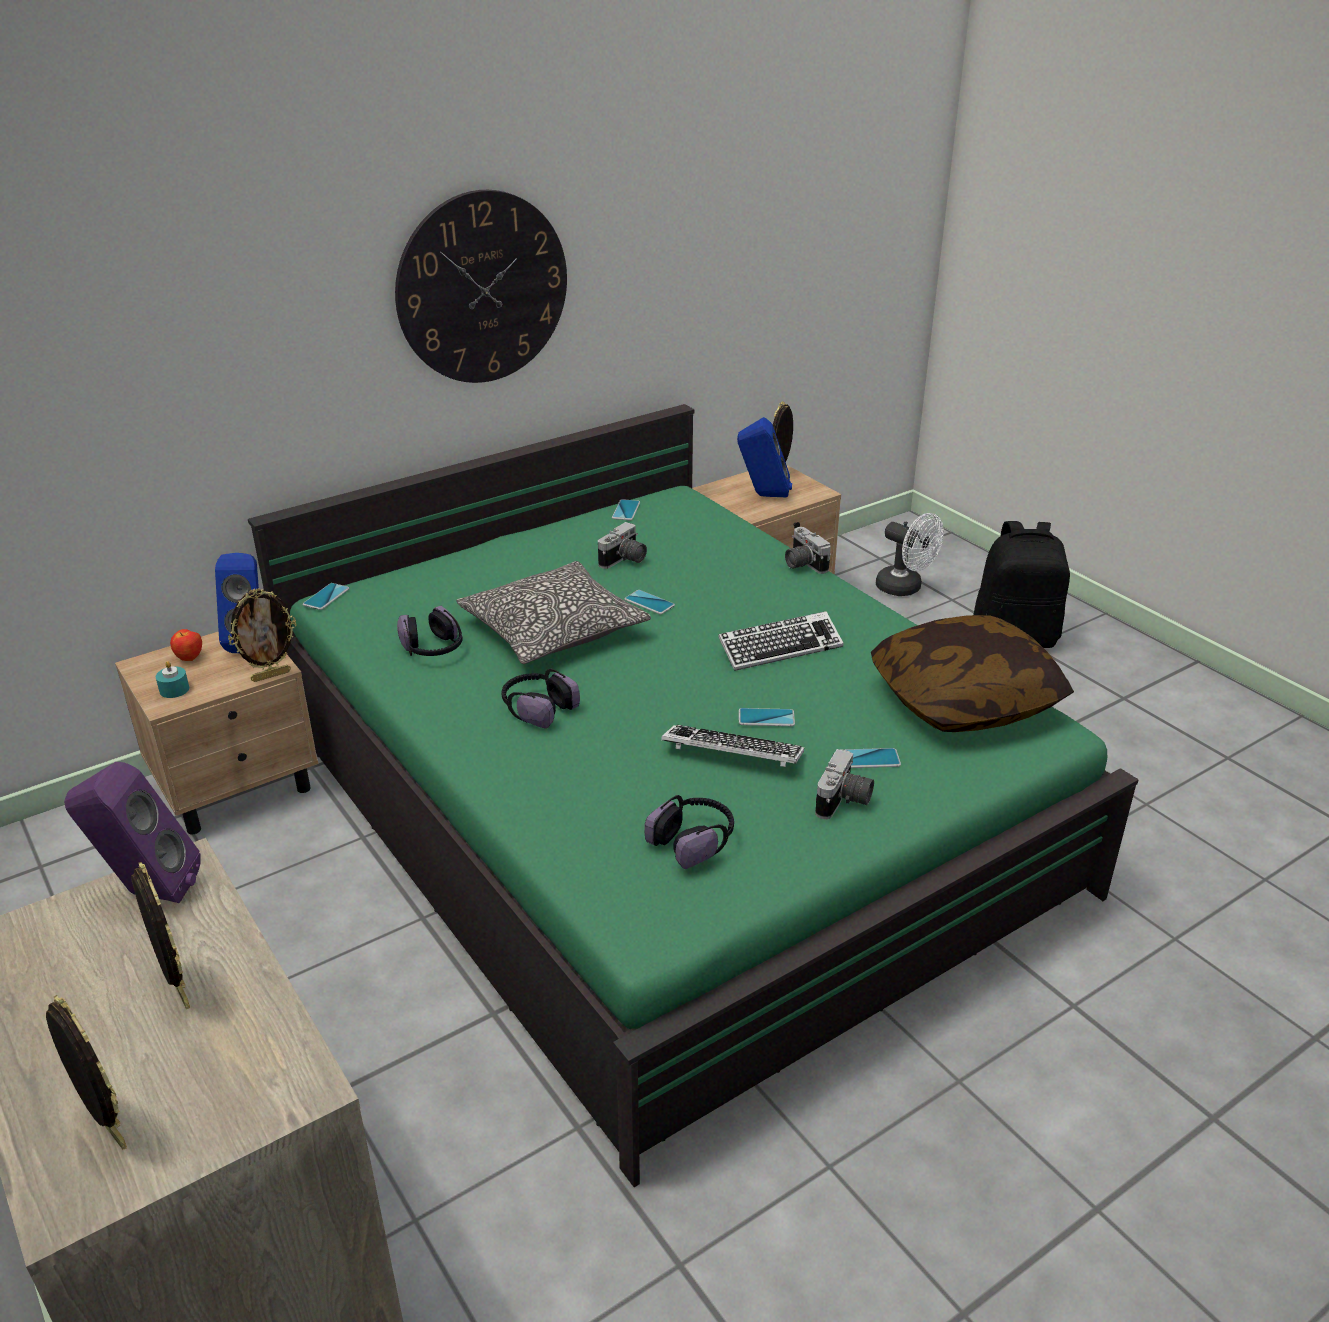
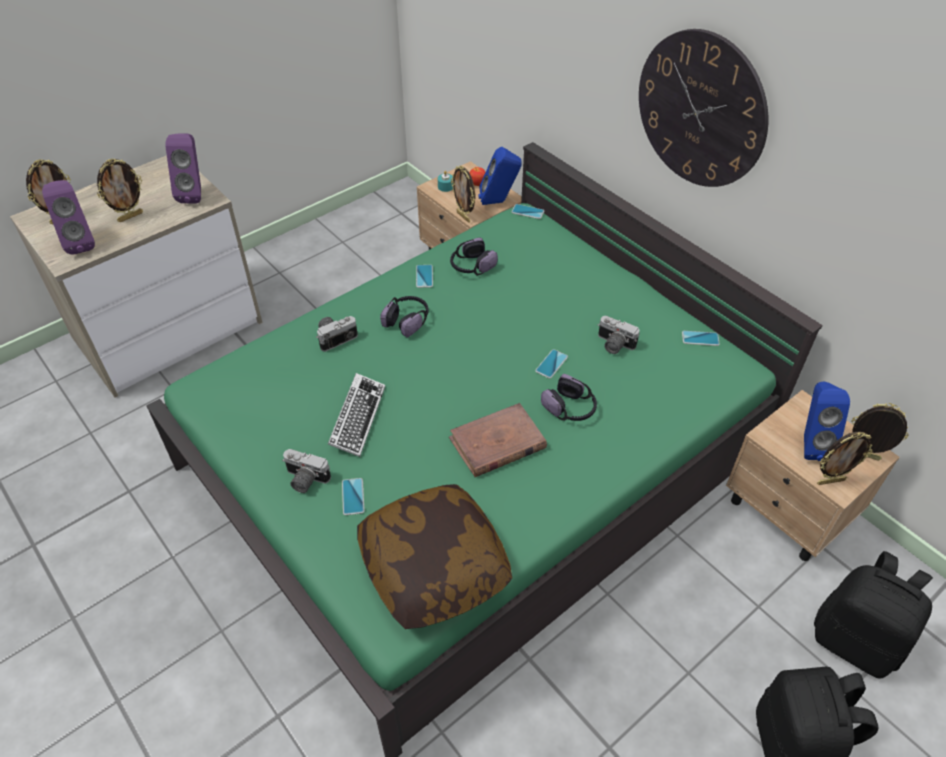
camera: 85 degrees right, 15 degrees up
(240, 1069) = (81, 243): none -> purple speaker
(553, 630) = (503, 317): pillow -> none
(693, 841) = (268, 402): headphones -> headphones (570, 408)
(766, 718) = (402, 436): phone -> phone (424, 276)
(780, 647) = (497, 443): keyboard -> brown book
(802, 564) = (638, 458): camera -> camera (335, 337)
(809, 494) = (830, 481): none -> picture frame
(905, 588) = (855, 641): white fan -> black backpack

